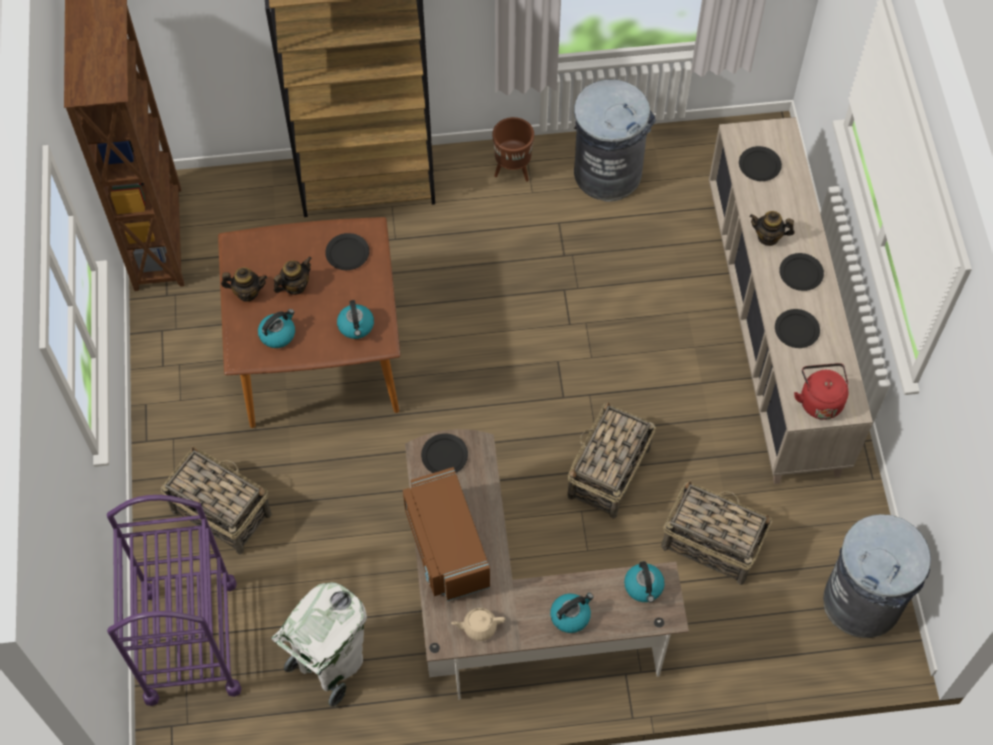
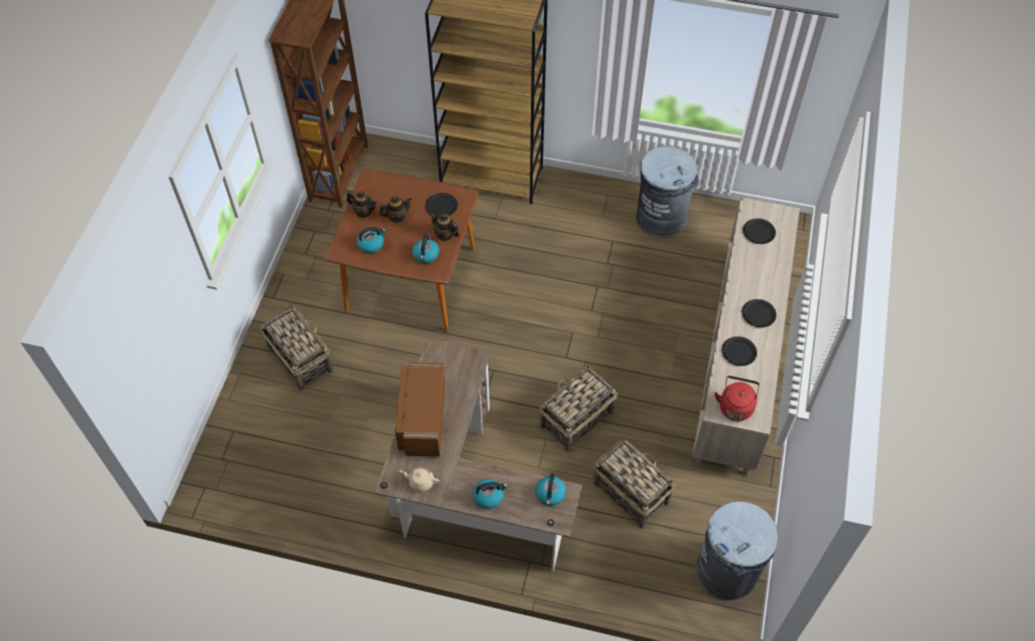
camera: 20 degrees right, 5 degrees down
(191, 641) = (242, 436): purple cart -> none
(330, 664) = (327, 483): white trash can -> none
(444, 456) = (448, 359): black plate -> none
(513, 170) = (595, 198): brown planter -> none
(768, 237) = (744, 282): teapot -> teapot (445, 235)

